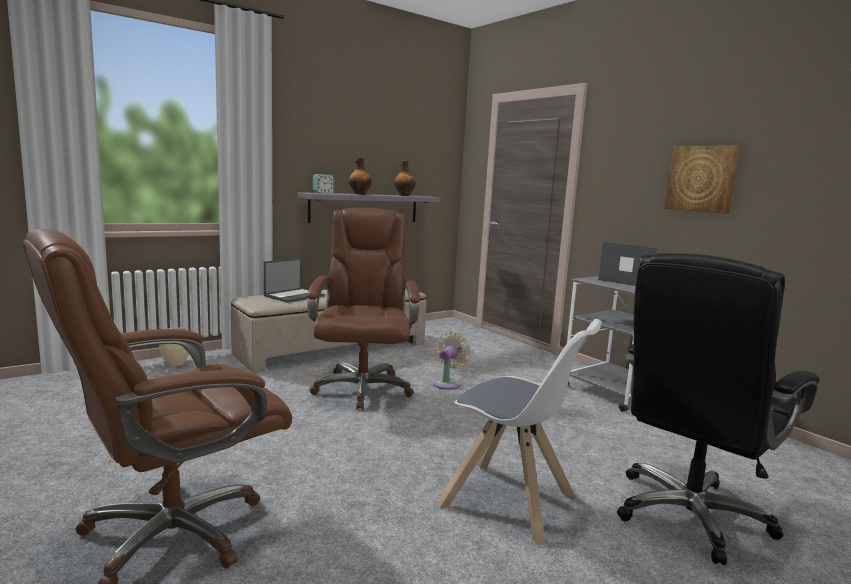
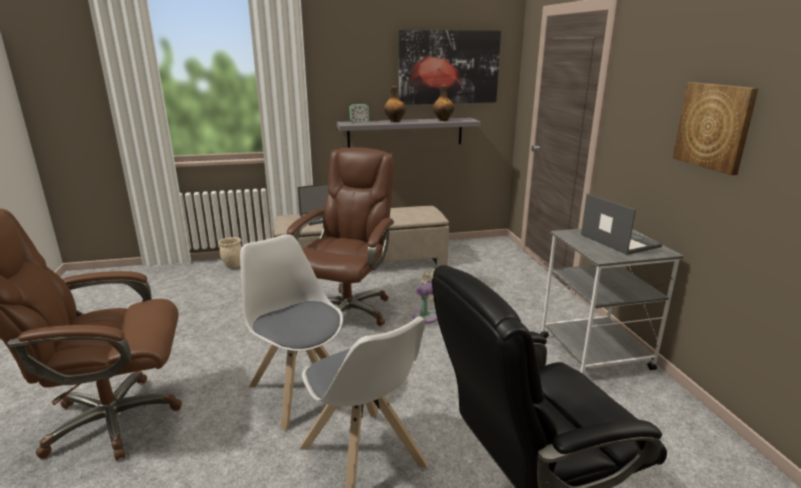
camera: 25 degrees right, 10 degrees up
(383, 460) = (300, 389): none -> chair
(405, 144) = (448, 67): none -> picture

